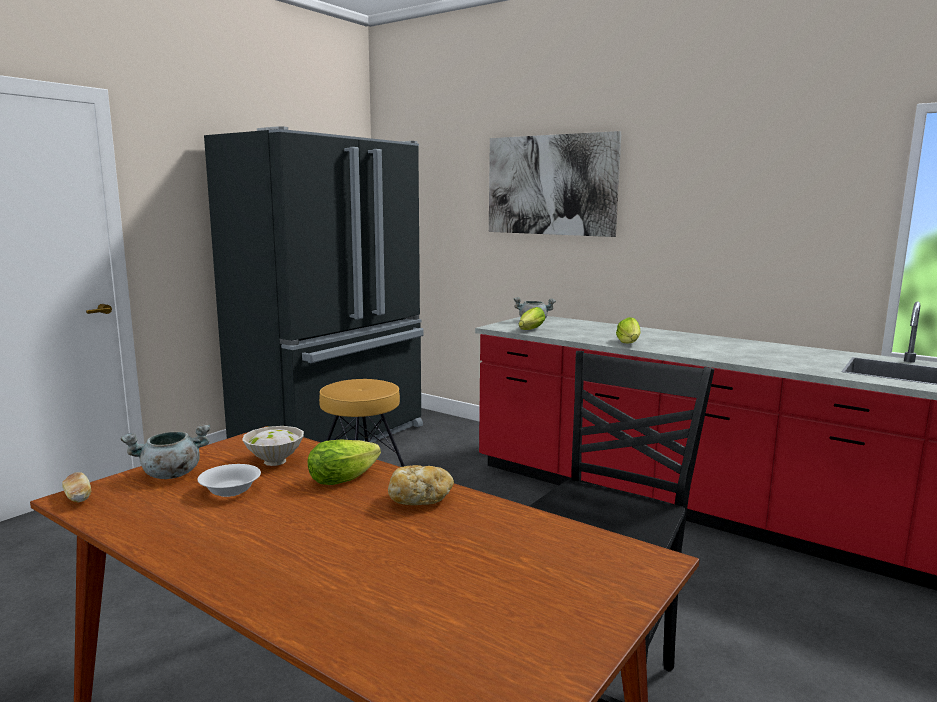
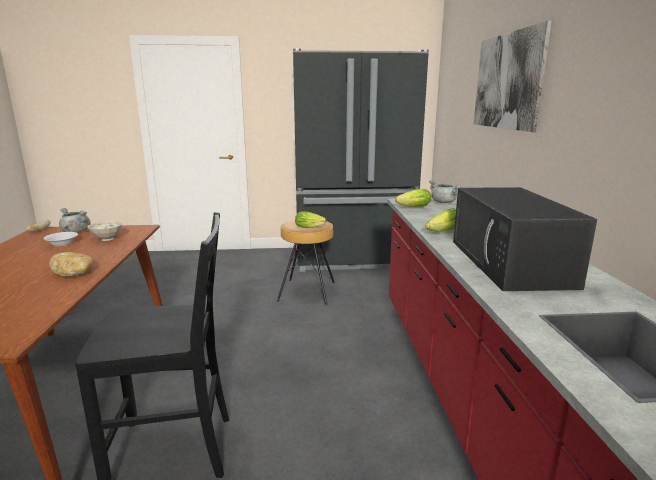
camera: 50 degrees right, 5 degrees up
(347, 477) = (96, 254): lettuce -> lettuce (310, 227)
(735, 351) = (510, 263): none -> black microwave

